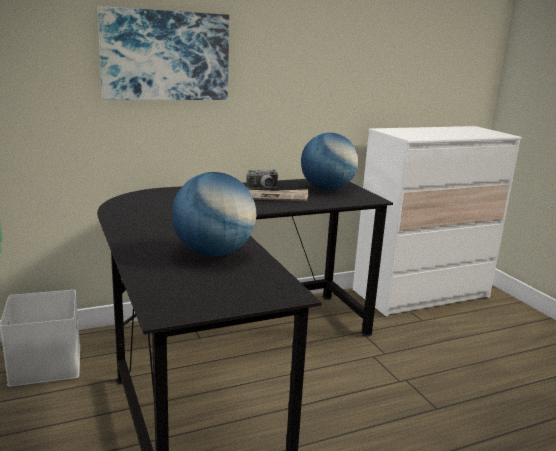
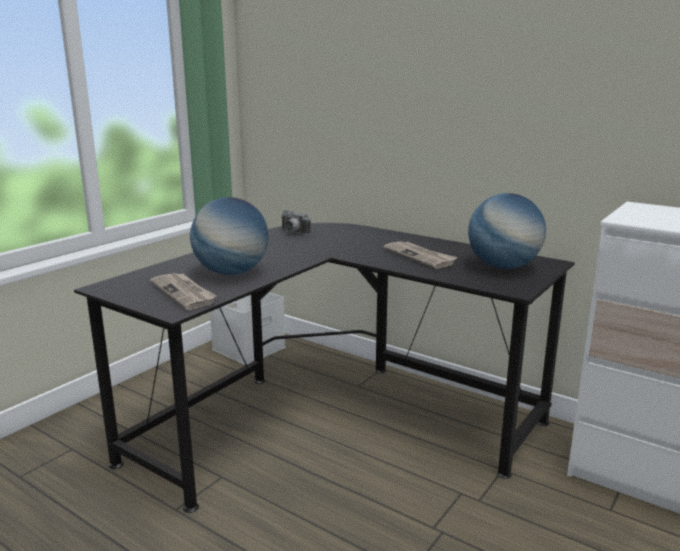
camera: 60 degrees right, 0 degrees up
(165, 55) = (377, 93): picture -> none
(244, 281) = (184, 293): none -> newspaper
(263, 189) = (439, 248): camera -> camera (293, 232)

